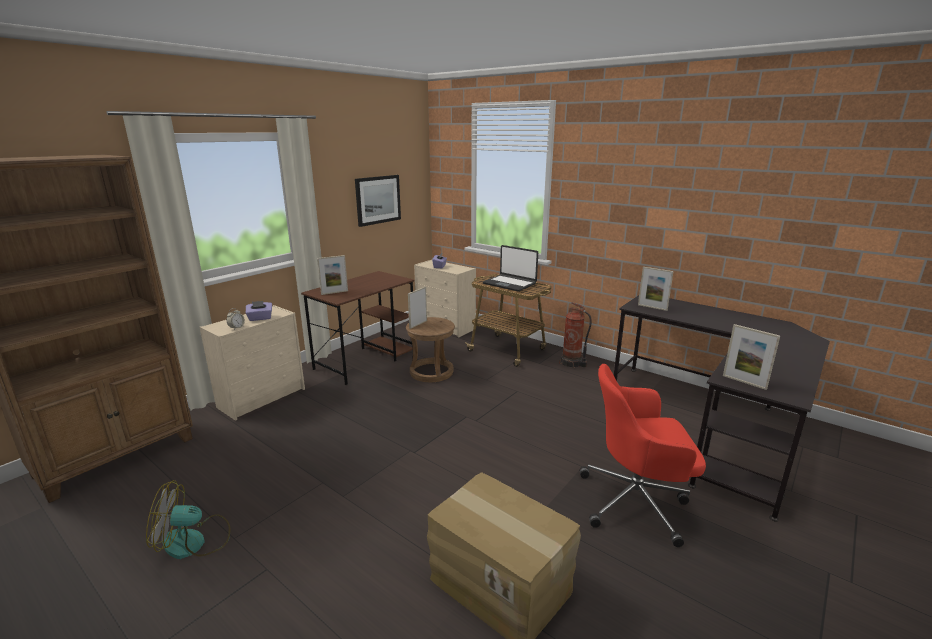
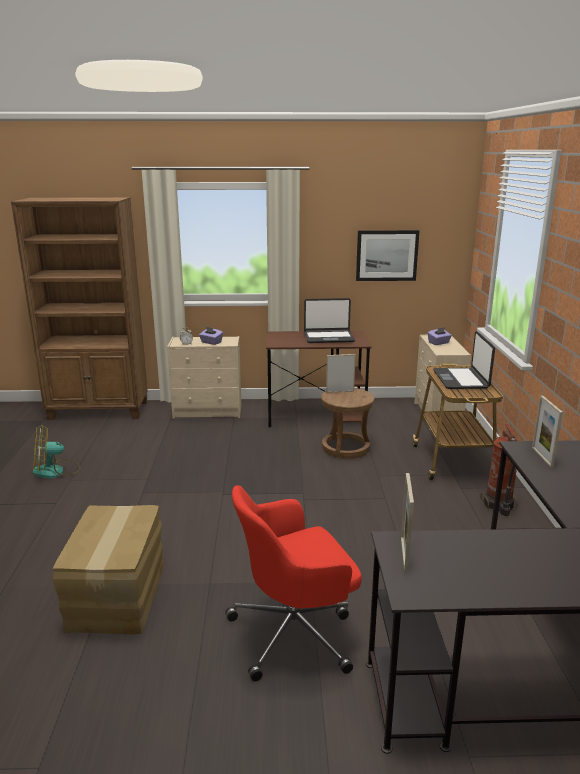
camera: 50 degrees right, 0 degrees up
(194, 542) = (56, 471): fan -> fan turned 60 degrees counterclockwise
(334, 292) = (285, 338): picture frame -> none
(367, 282) = (328, 337): none -> laptop
(636, 501) = (295, 632): red office chair -> red office chair turned 75 degrees counterclockwise

